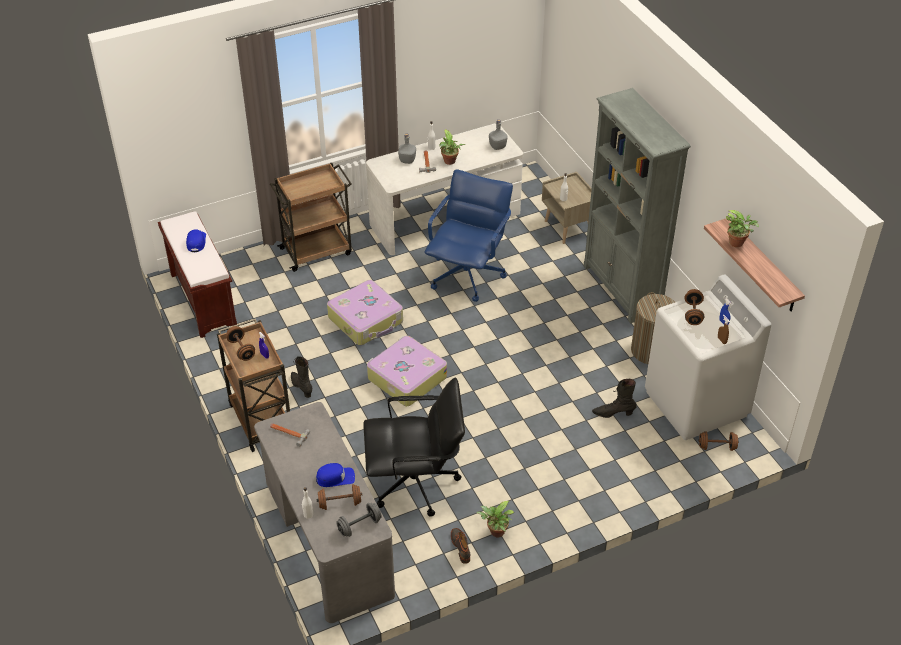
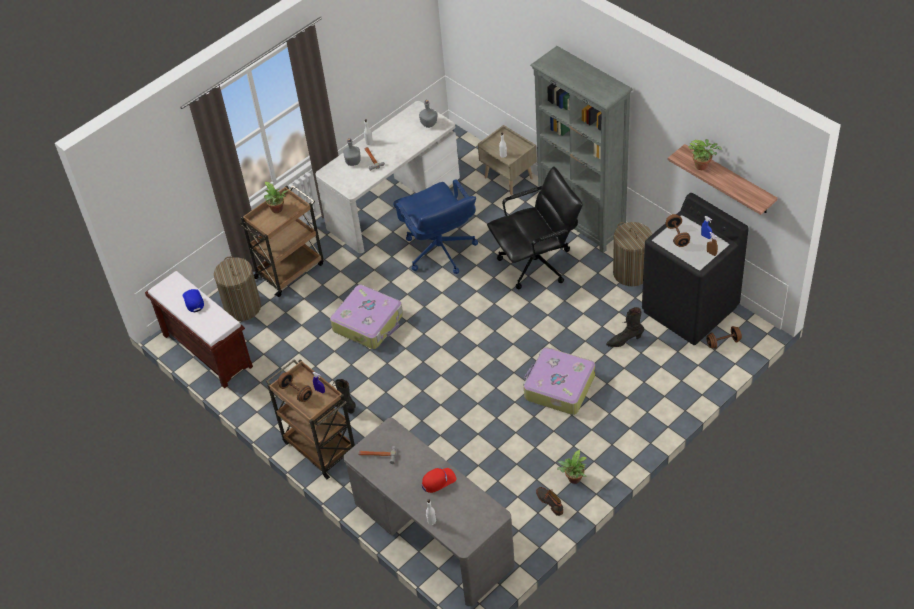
camera: 15 degrees left, 5 degrees up
(256, 271) = (242, 307): none -> laundry basket
(335, 478) = (438, 481): blue cap -> red cap
(340, 503) = (453, 502): brown dumbbell -> none
(359, 526) = (480, 516): grey dumbbell -> none
(406, 378) = (431, 366): suitcase -> suitcase (558, 387)
(415, 484) = (485, 459): black office chair -> black office chair (536, 264)
(450, 162) = (393, 152): potted plant -> potted plant (278, 210)
(467, 275) = (440, 251): blue office chair -> blue office chair turned 150 degrees clockwise
(696, 404) = (690, 309): white washing machine -> black washing machine

